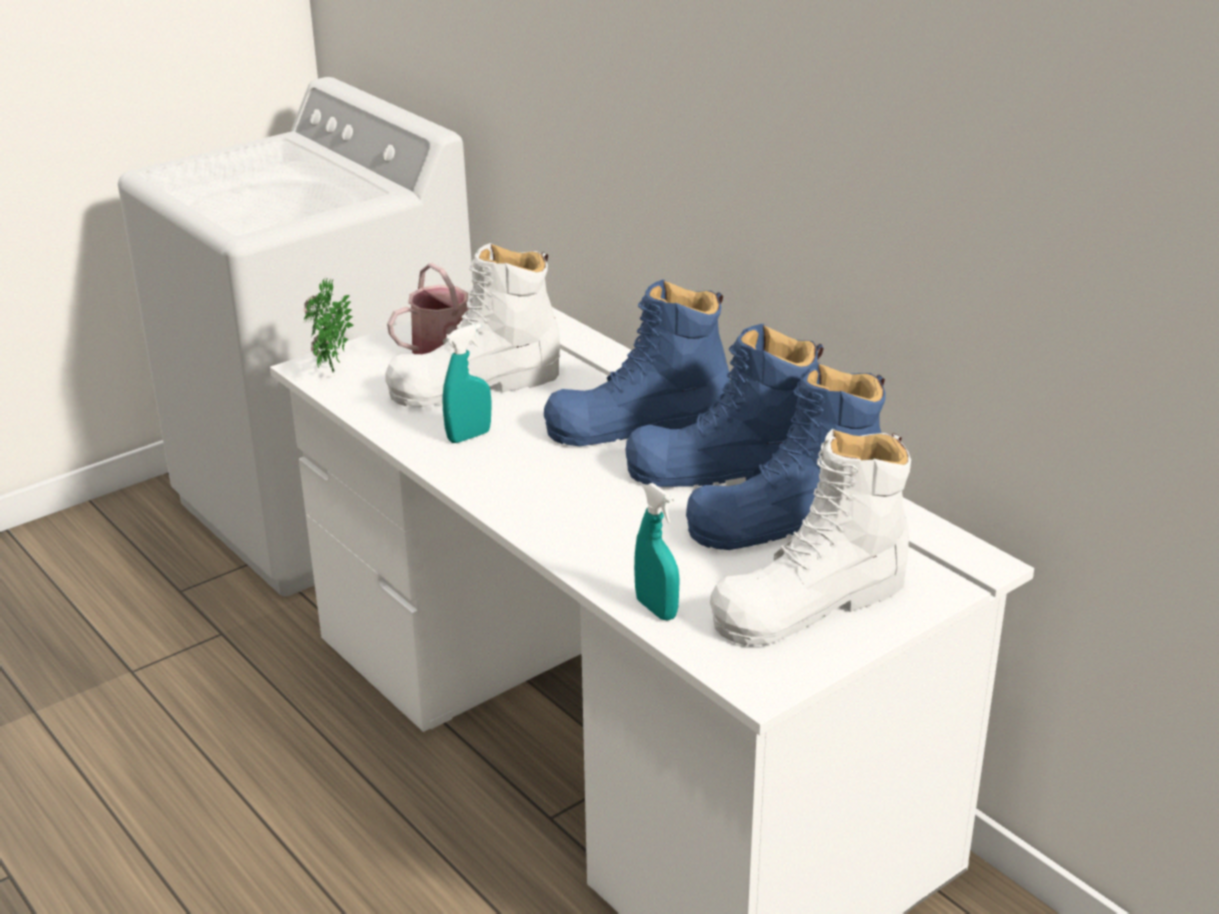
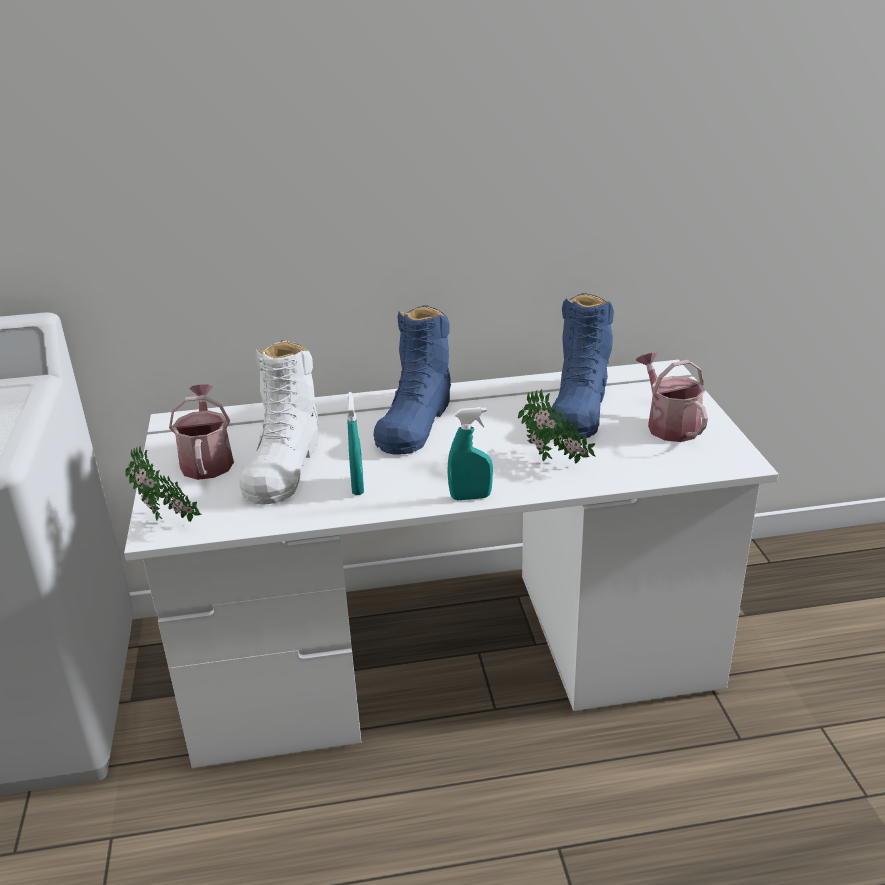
camera: 60 degrees left, 0 degrees up
(626, 540) = (554, 463): none -> potted plant
(656, 609) = (641, 473): turquoise spray bottle -> turquoise spray bottle (470, 497)
(724, 473) = (504, 410): blue boot -> none
(810, 603) = (669, 425): white boot -> watering can

